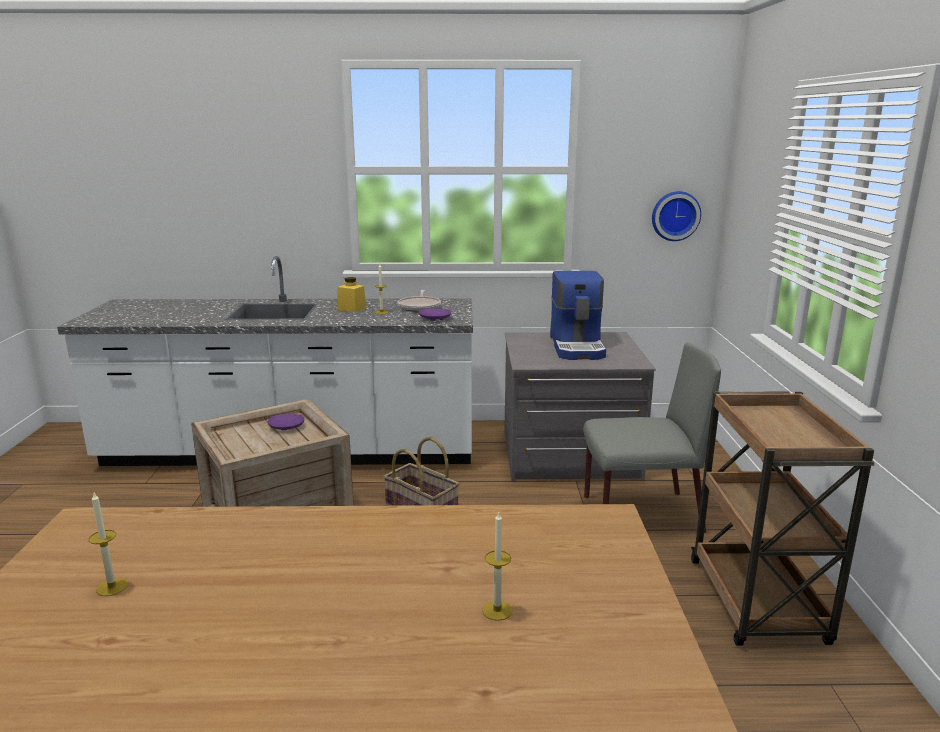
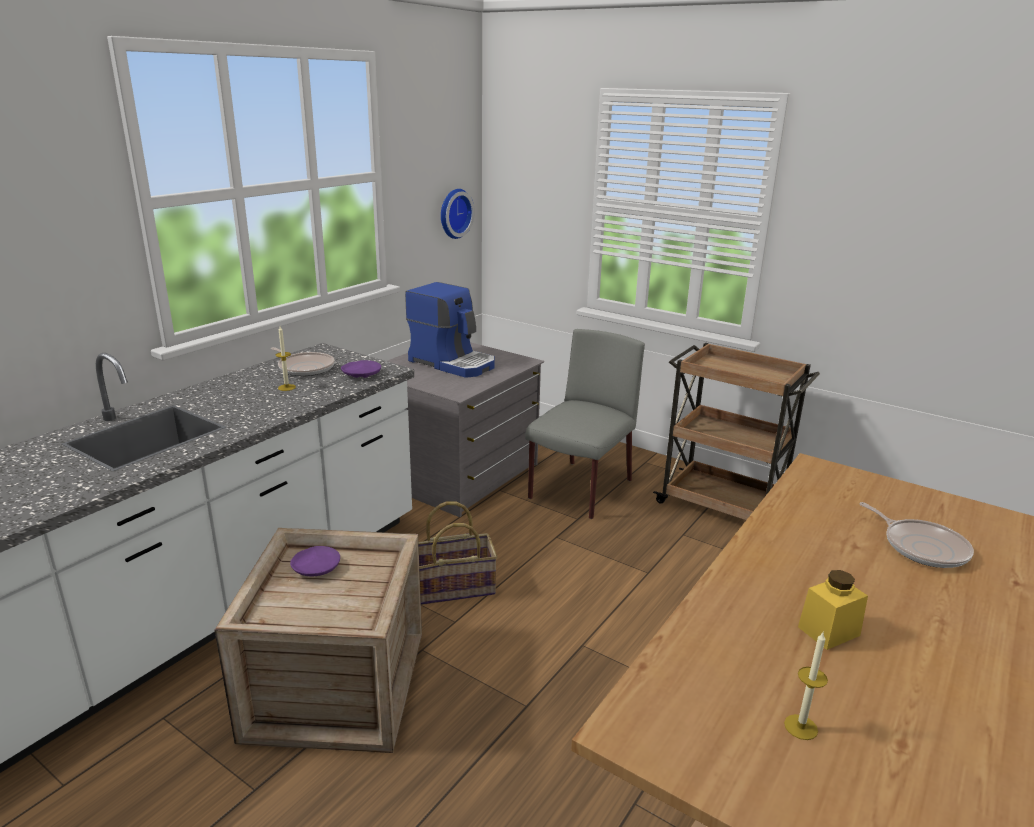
camera: 55 degrees left, 5 degrees up
(352, 309) = (239, 395): yellow jar -> yellow jar (828, 631)
(497, 610) = (921, 547): candle -> frying pan

